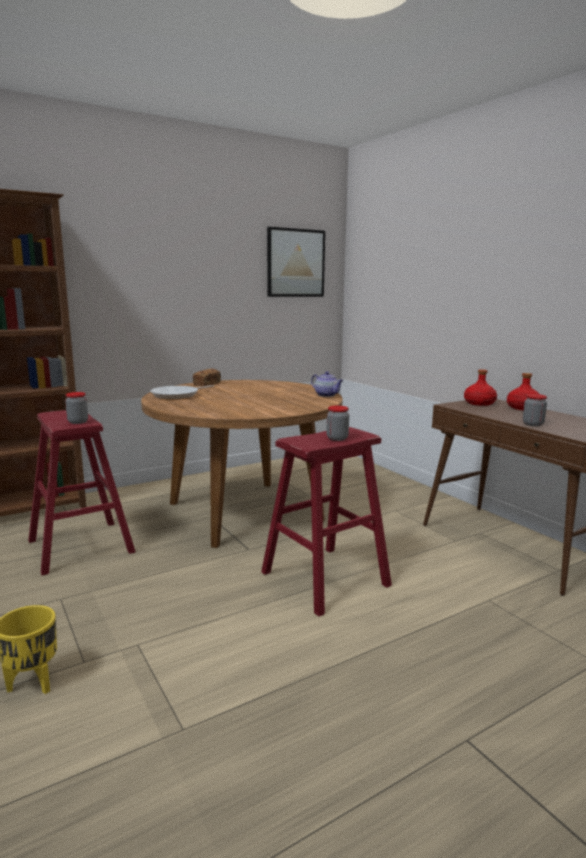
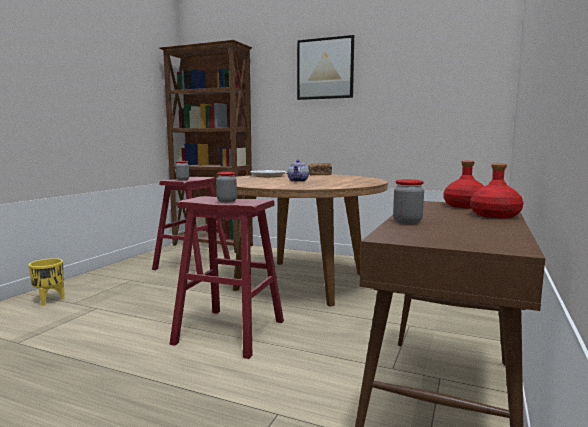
camera: 55 degrees right, 5 degrees down
(295, 263) = (449, 70): picture -> picture (325, 68)
(327, 395) = (355, 185): teapot -> teapot (298, 181)

